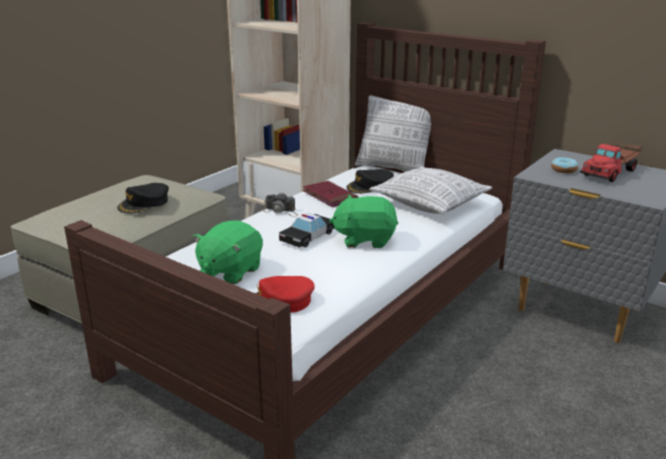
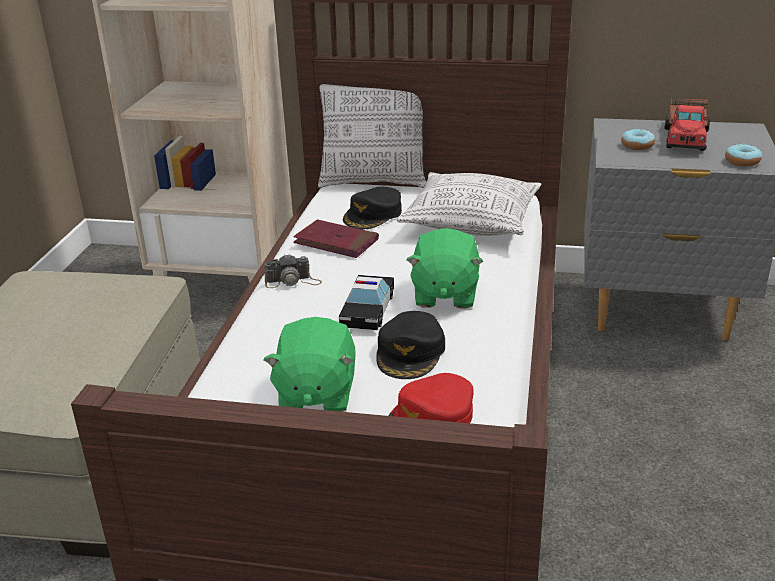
camera: 25 degrees left, 5 degrees up
(144, 203) = (86, 322): black cap -> black cap (411, 352)
(365, 239) = (444, 294): green plush toy -> green plush toy turned 60 degrees counterclockwise
(634, 194) = (742, 162): none -> donut

